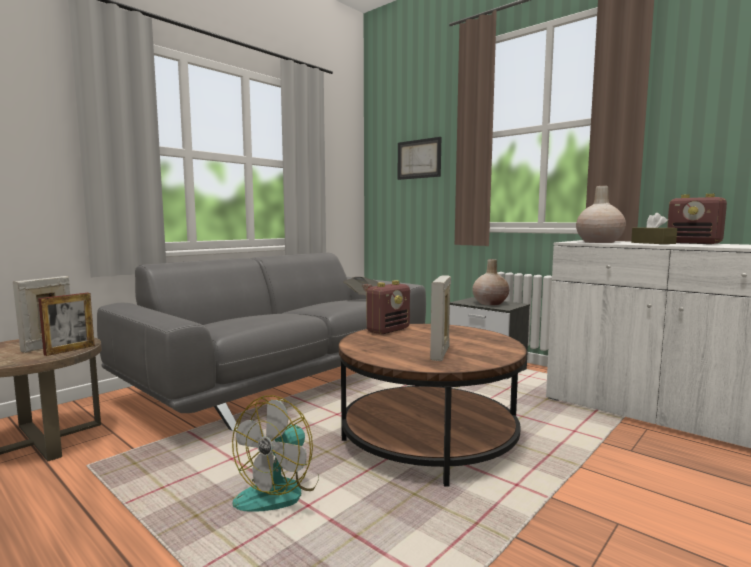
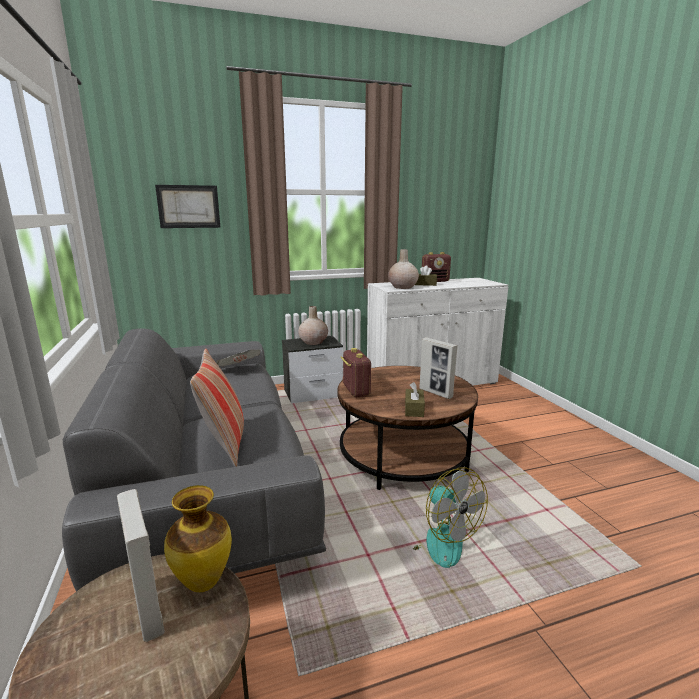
camera: 60 degrees left, 10 degrees up
(70, 350) = (202, 582): picture frame -> vase
(230, 319) = (224, 443): none -> pillow
(376, 352) = (414, 409): none -> brown tissue box

